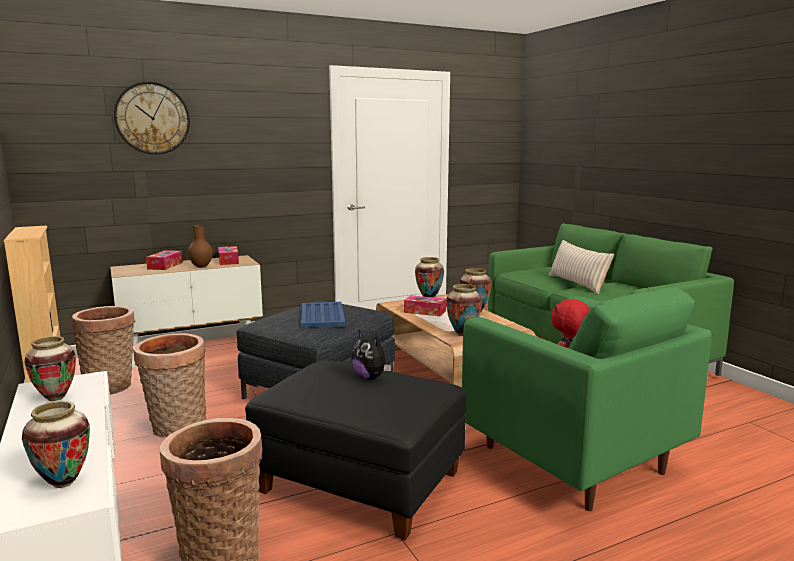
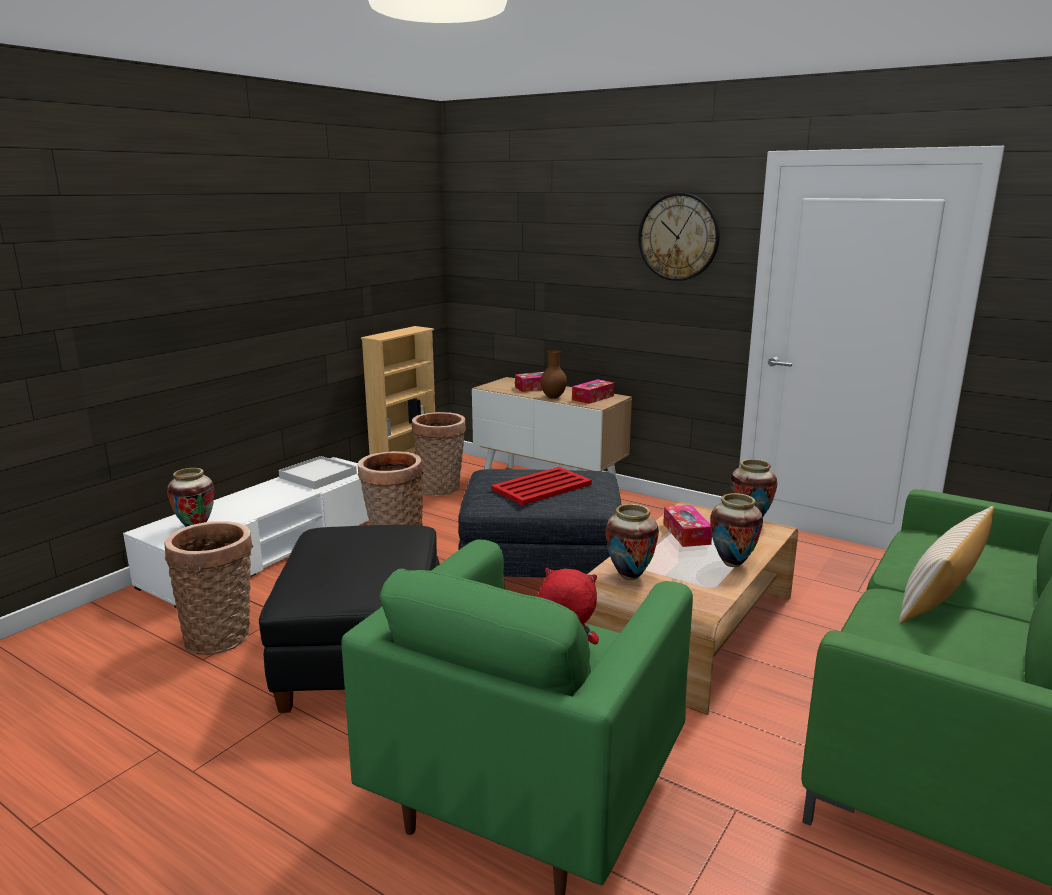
camera: 60 degrees right, 5 degrees up
(56, 398) = (318, 475): vase -> white tray
(152, 118) = (554, 226): wall clock -> wall clock (678, 237)
(322, 316) = (541, 487): blue tray -> red tray
(370, 377) = (381, 556): plush toy -> none

